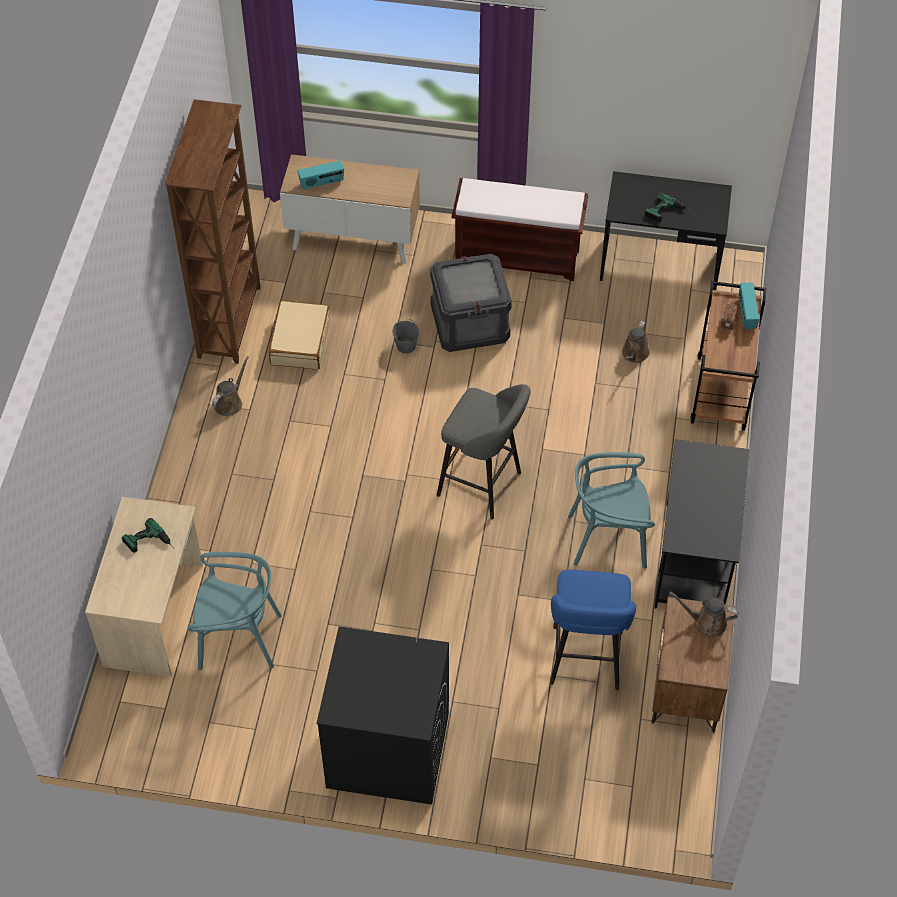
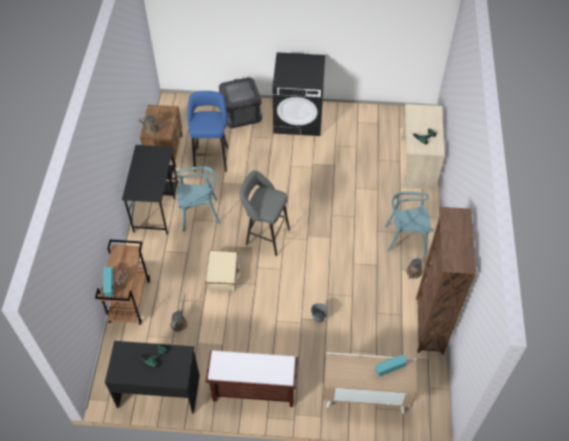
camera: 175 degrees right, 0 degrees up
(238, 638) = (374, 156): turquoise chair -> turquoise chair (406, 238)
(300, 342) = (383, 315): beige suitcase -> beige suitcase (223, 274)
(470, 323) = (280, 336): crate -> crate (240, 114)

